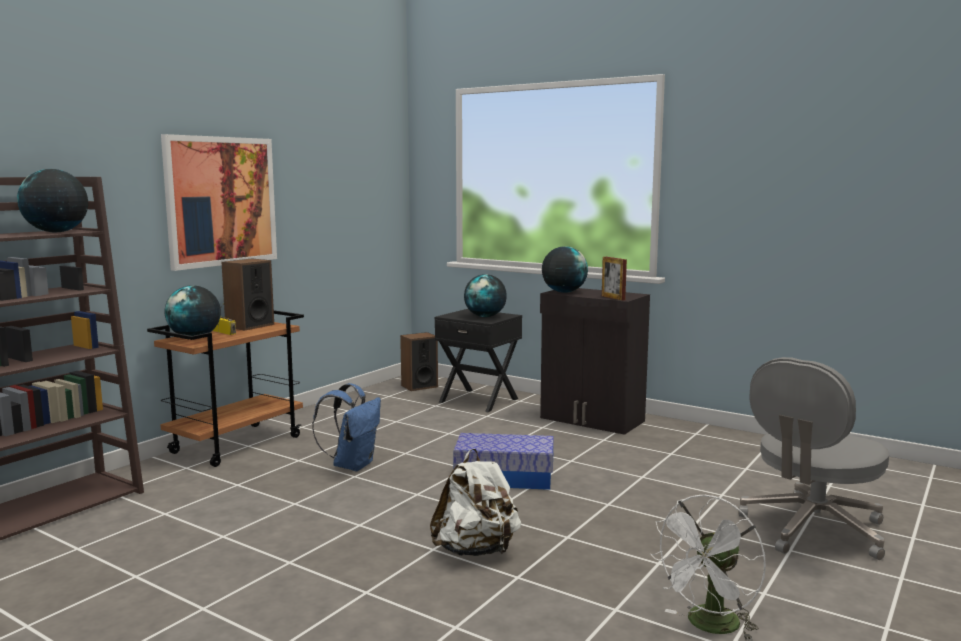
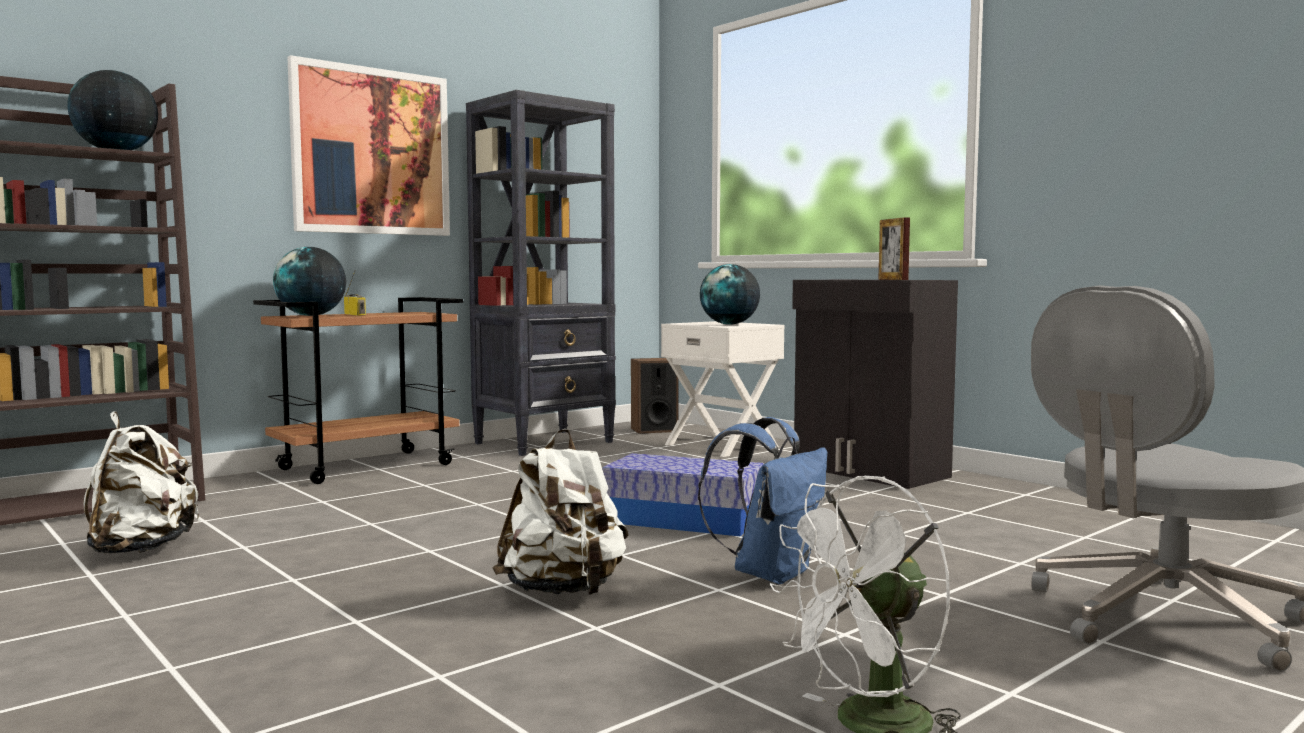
camera: 15 degrees right, 5 degrees down
(148, 548) = (141, 550): none -> white backpack
(249, 325) = (396, 313): speaker -> none
(350, 406) = (545, 442): none -> black bookcase
(352, 465) = (487, 493): blue backpack -> blue backpack (770, 573)
(479, 400) = (722, 445): black nightstand -> white nightstand
(564, 292) = (828, 279): globe -> none

